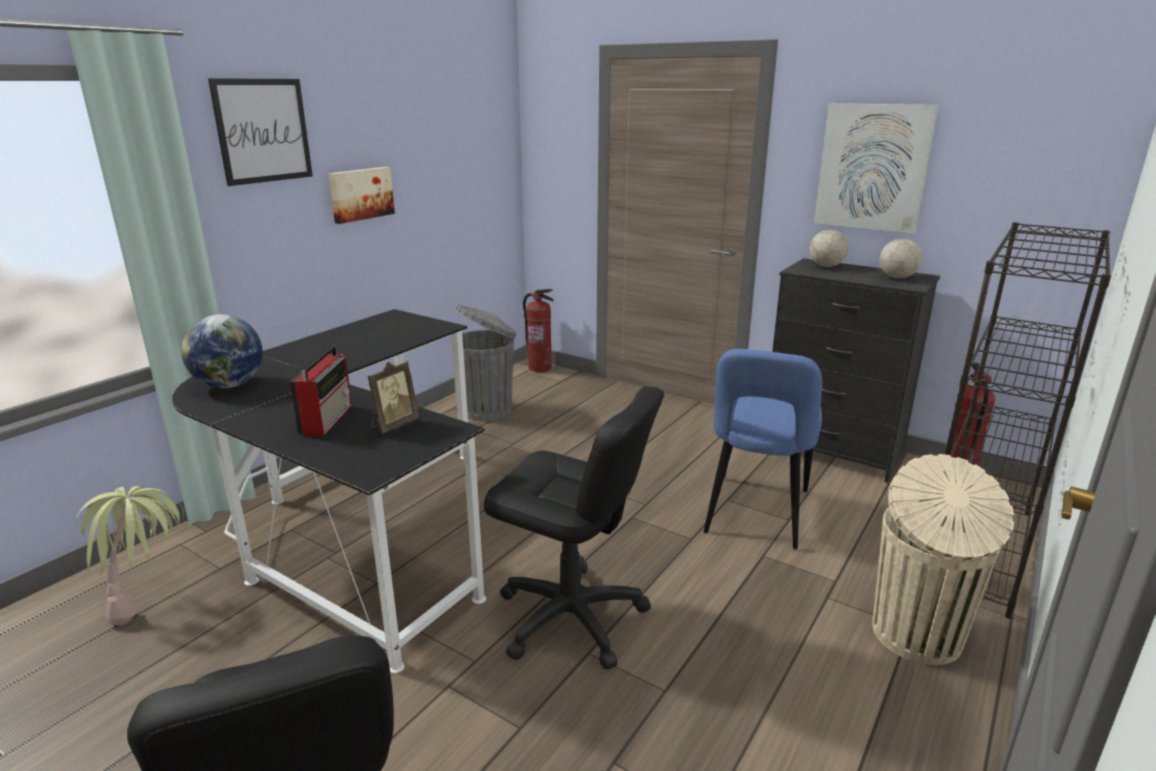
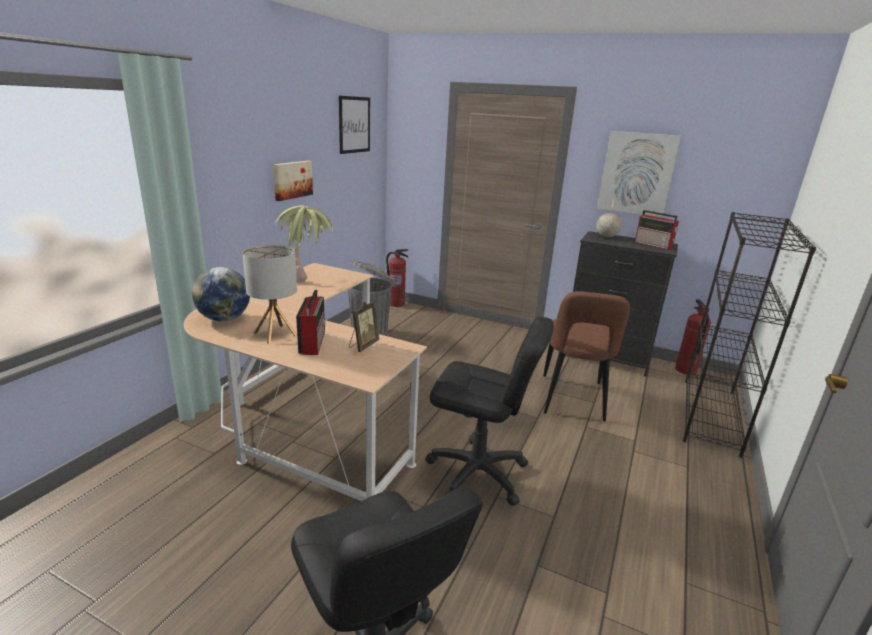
camera: 10 degrees left, 0 degrees up
(151, 601) = (169, 480): potted plant -> potted plant (307, 276)
(263, 131) = (234, 132): picture -> picture (354, 125)
(284, 407) = (275, 334): none -> table lamp
(355, 529) = (305, 420): black desk -> beige desk
(755, 515) = (572, 400): blue chair -> brown chair
(897, 277) = (654, 245): globe -> radio
(917, 636) = (693, 472): beige trash can -> none

